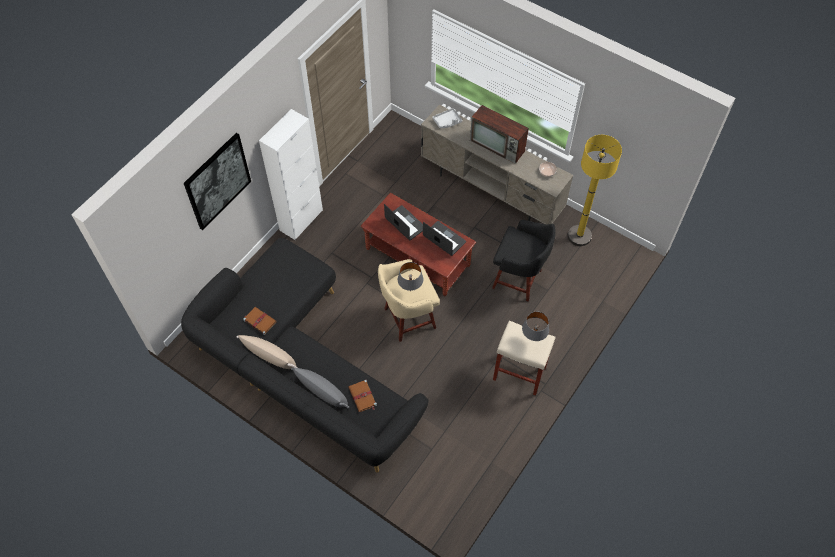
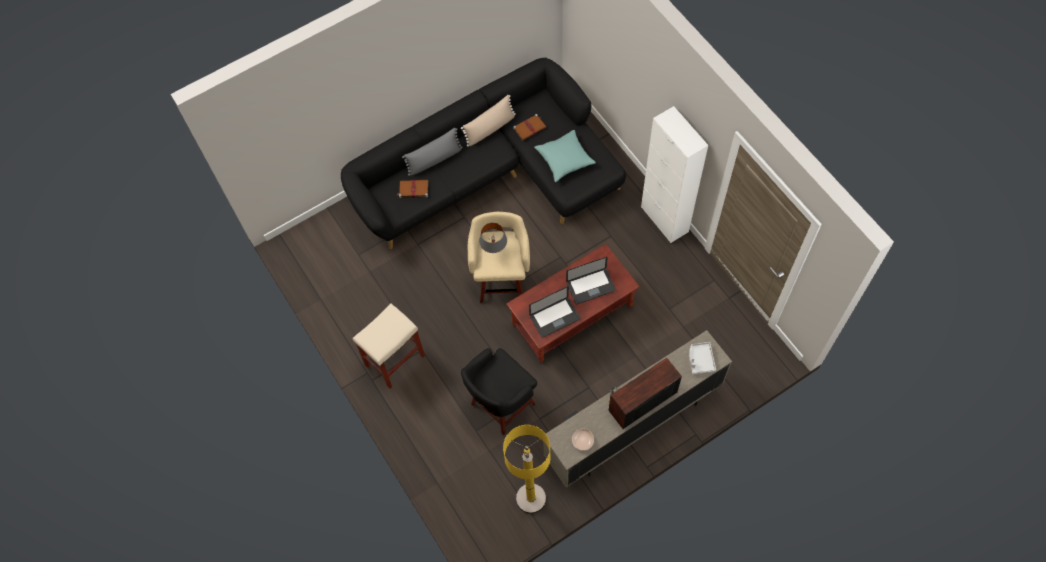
camera: 115 degrees right, 5 degrees up
(217, 181) = (636, 63): picture -> none
(285, 282) = (564, 159): none -> turquoise pillow
(532, 340) = (383, 337): grey table lamp -> none

